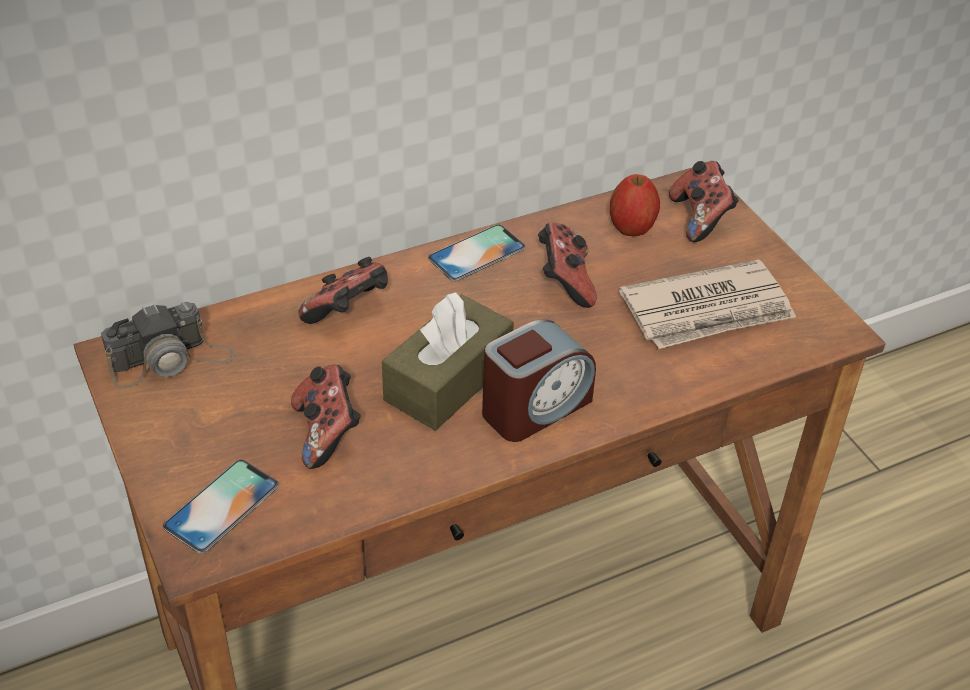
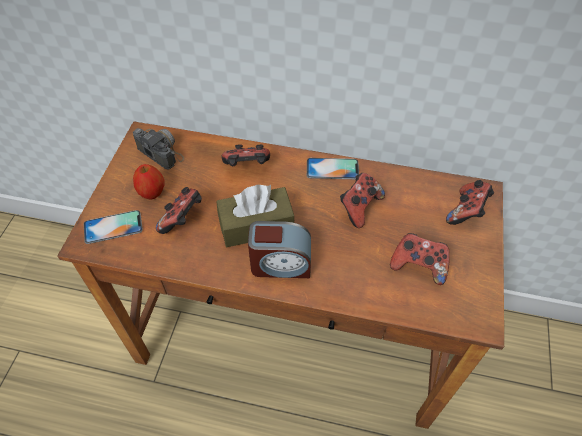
camera: 40 degrees right, 10 degrees up
(171, 360) = (159, 149): camera -> camera turned 150 degrees counterclockwise
(632, 228) = (423, 197): apple -> apple (152, 192)
(708, 310) = (418, 266): newspaper -> game controller

